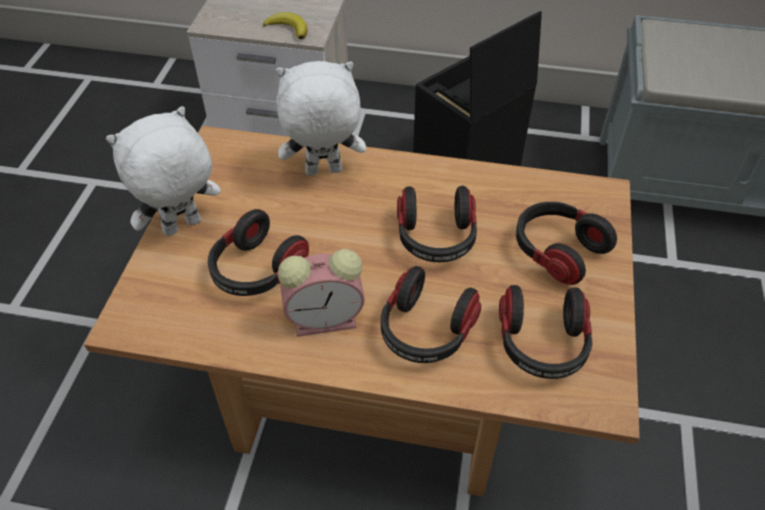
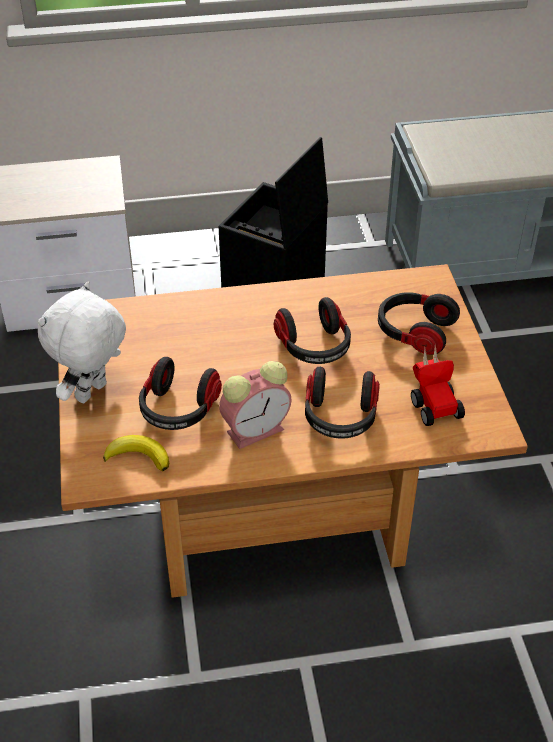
camera: 20 degrees left, 5 degrees down
(288, 28) = (81, 199): banana -> banana (138, 456)
(323, 172) = (192, 318): white plush toy -> none
(542, 345) = (432, 403): headphones -> toy car

